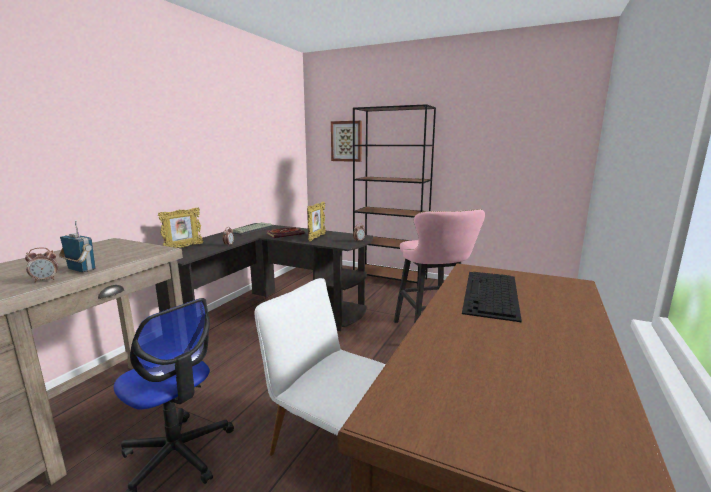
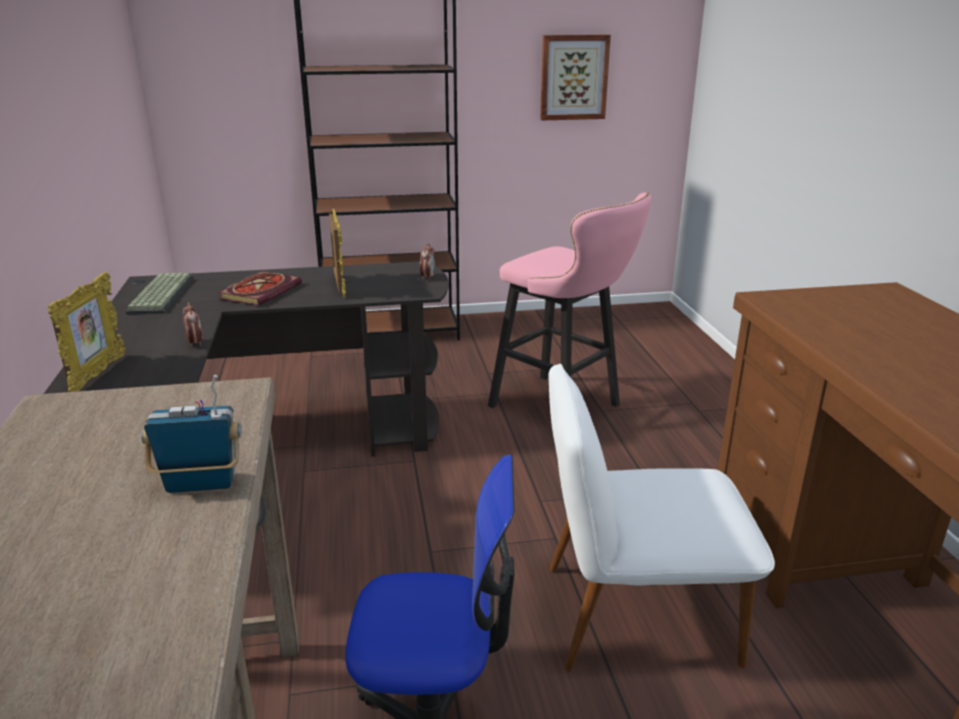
camera: 35 degrees left, 10 degrees up
(45, 280) = (195, 531): alarm clock -> none
(346, 141) = (250, 59): picture -> picture (573, 77)
(491, 294) = (858, 328): keyboard -> none

